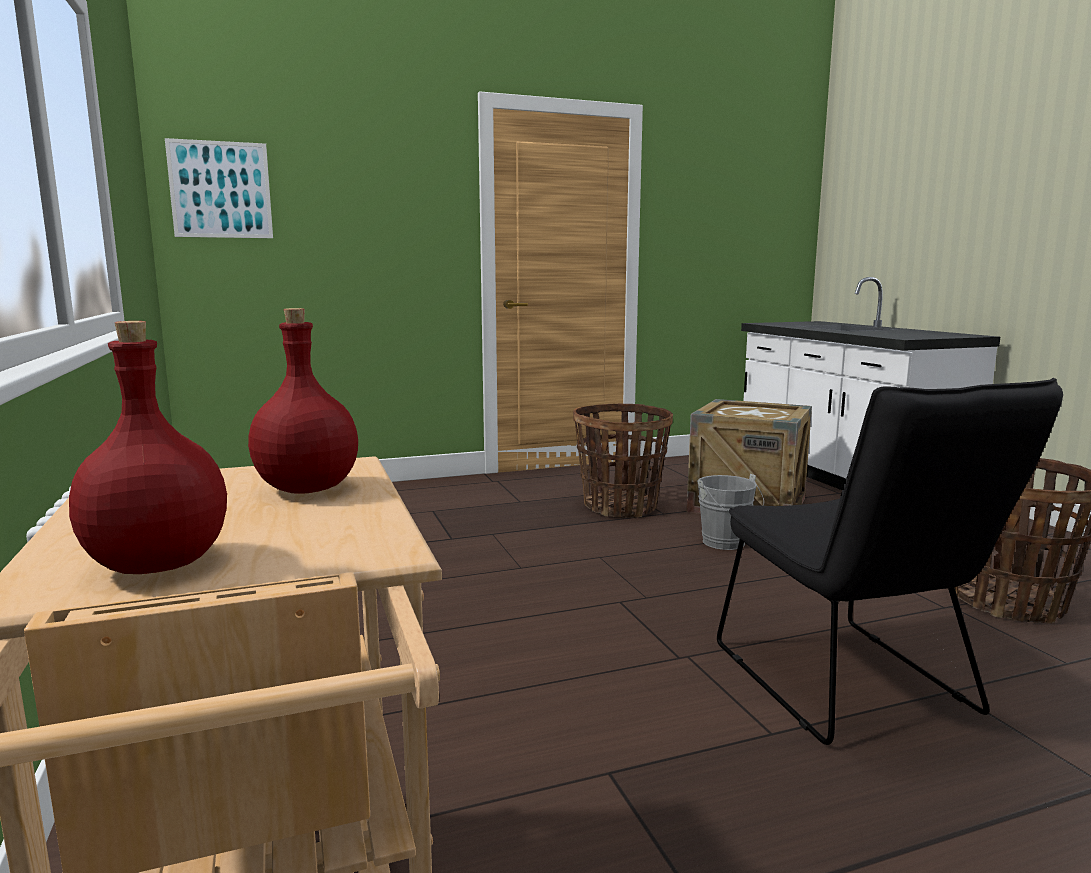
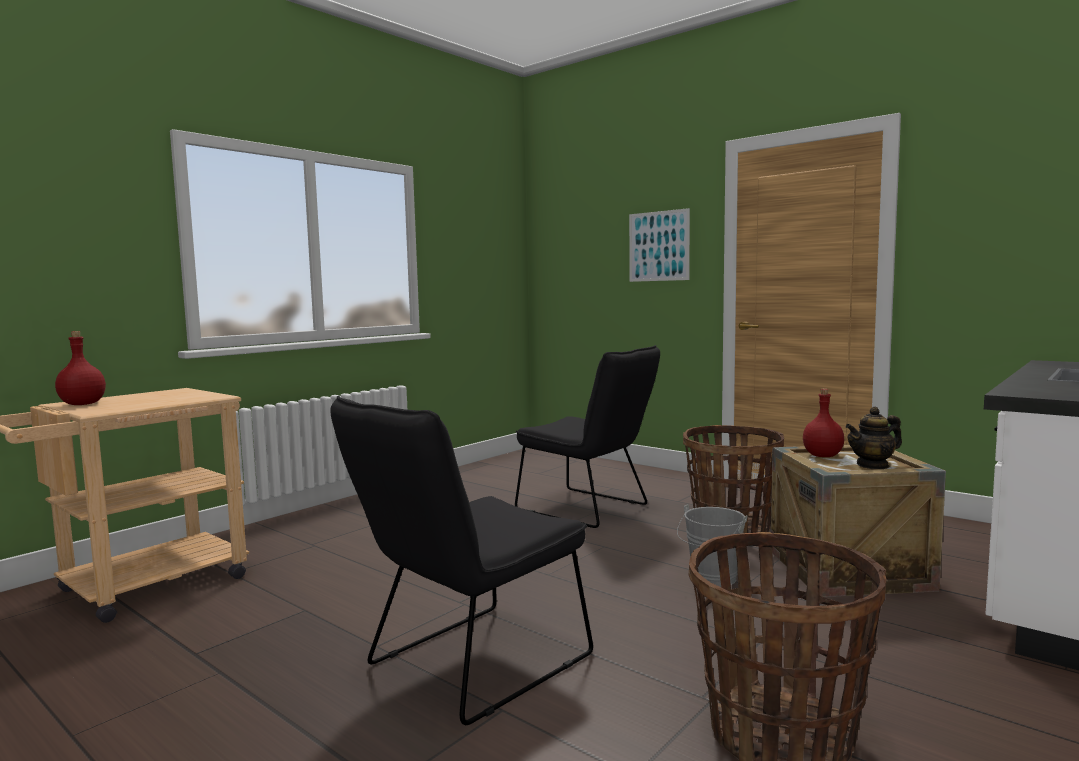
camera: 60 degrees right, 5 degrees down
(220, 190) = (558, 245): picture -> picture (658, 246)
(305, 489) = (175, 399): red bottle -> red bottle (821, 456)
(481, 535) = (589, 509): none -> black chair
(772, 412) = (873, 465): none -> teapot

